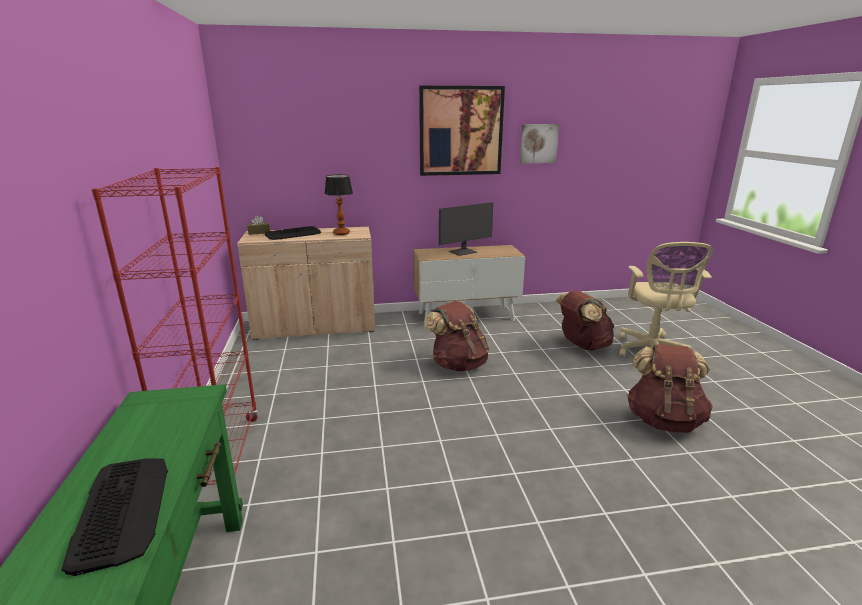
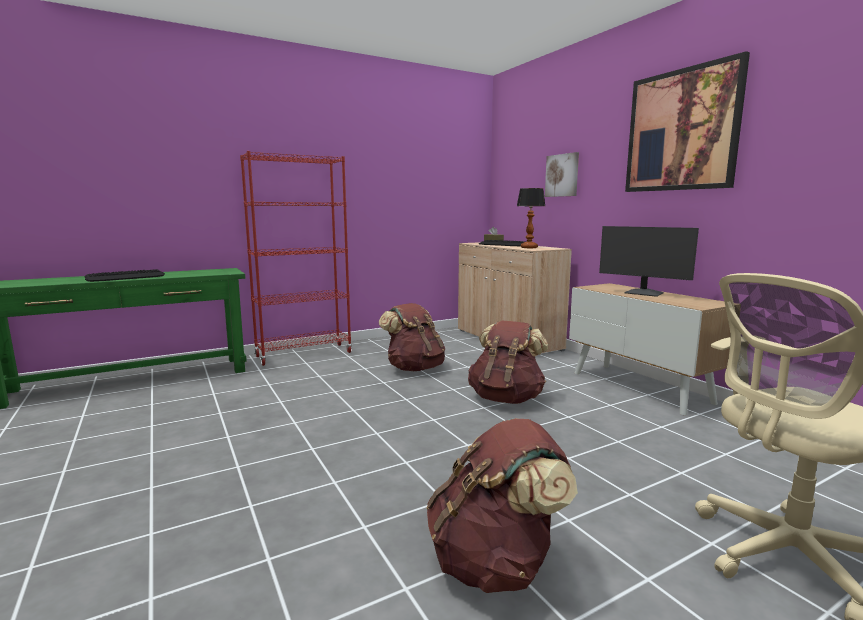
camera: 70 degrees right, 10 degrees down
(538, 143) = (810, 133): picture -> picture (562, 175)
(582, 345) = (683, 473): brown backpack -> brown backpack (414, 368)

